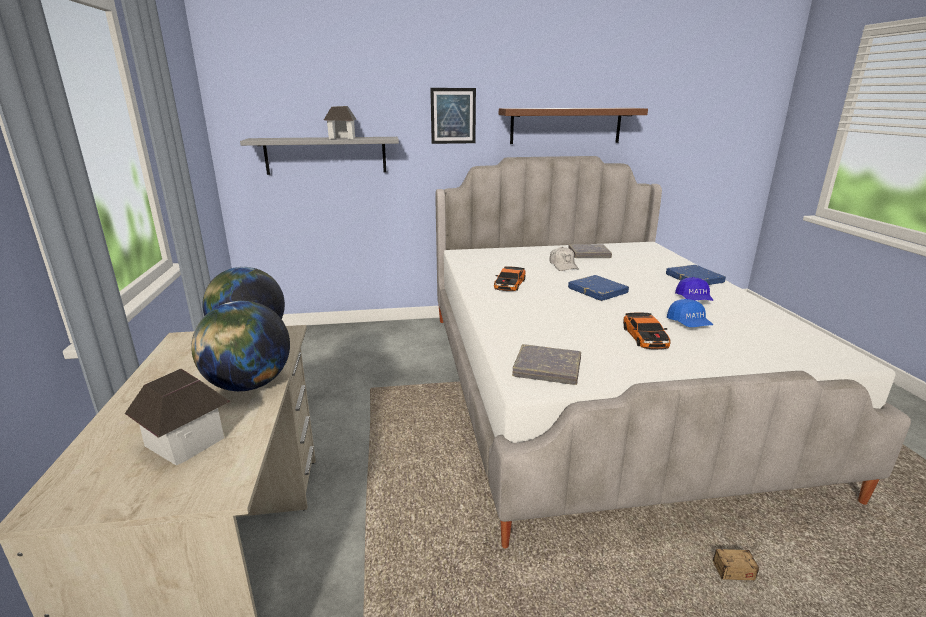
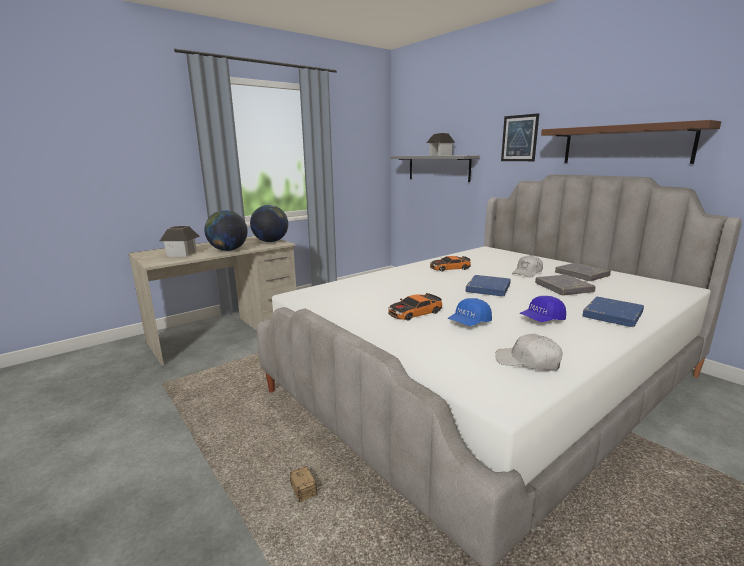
camera: 60 degrees right, 5 degrees down
(547, 369) = (322, 296): grey book -> grey book (563, 288)
(782, 331) = (528, 362): none -> white cap

